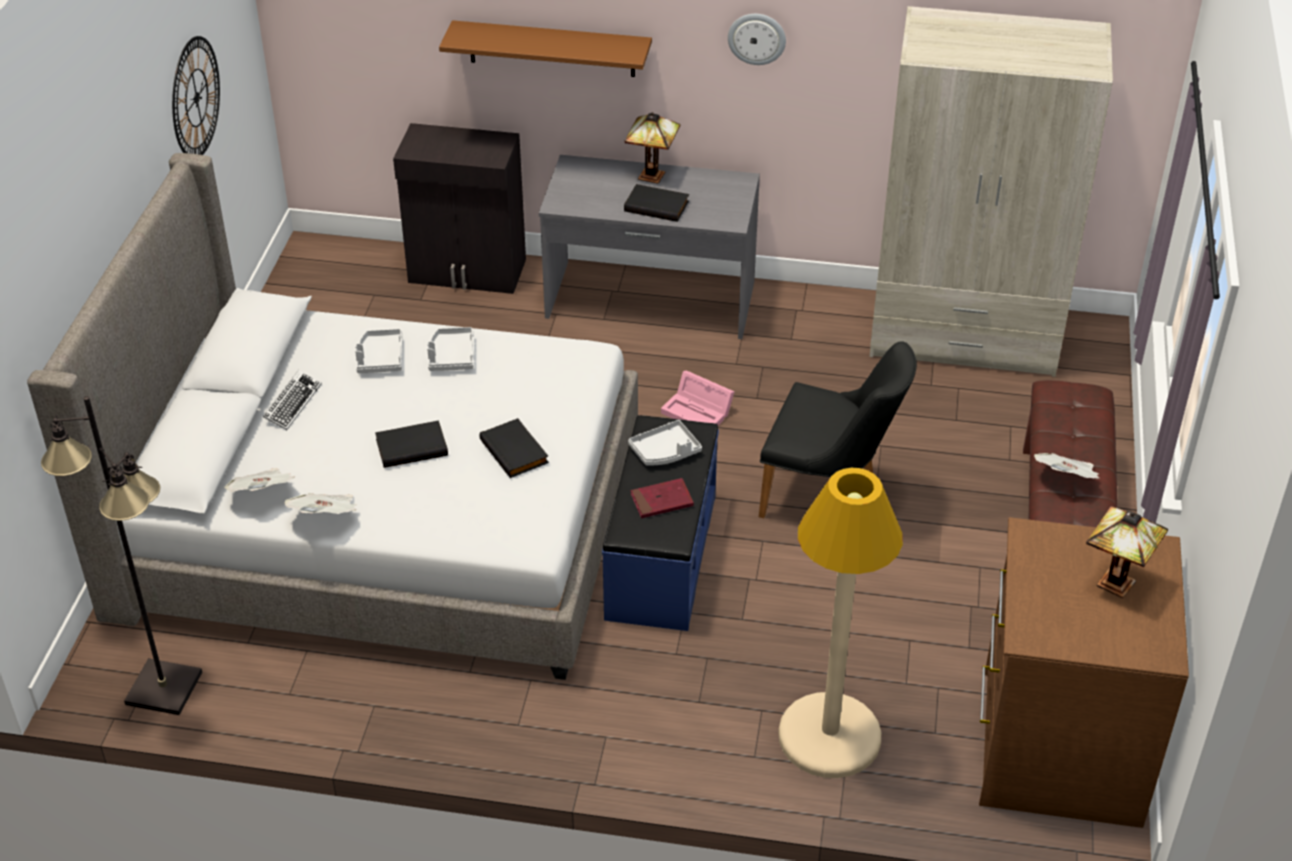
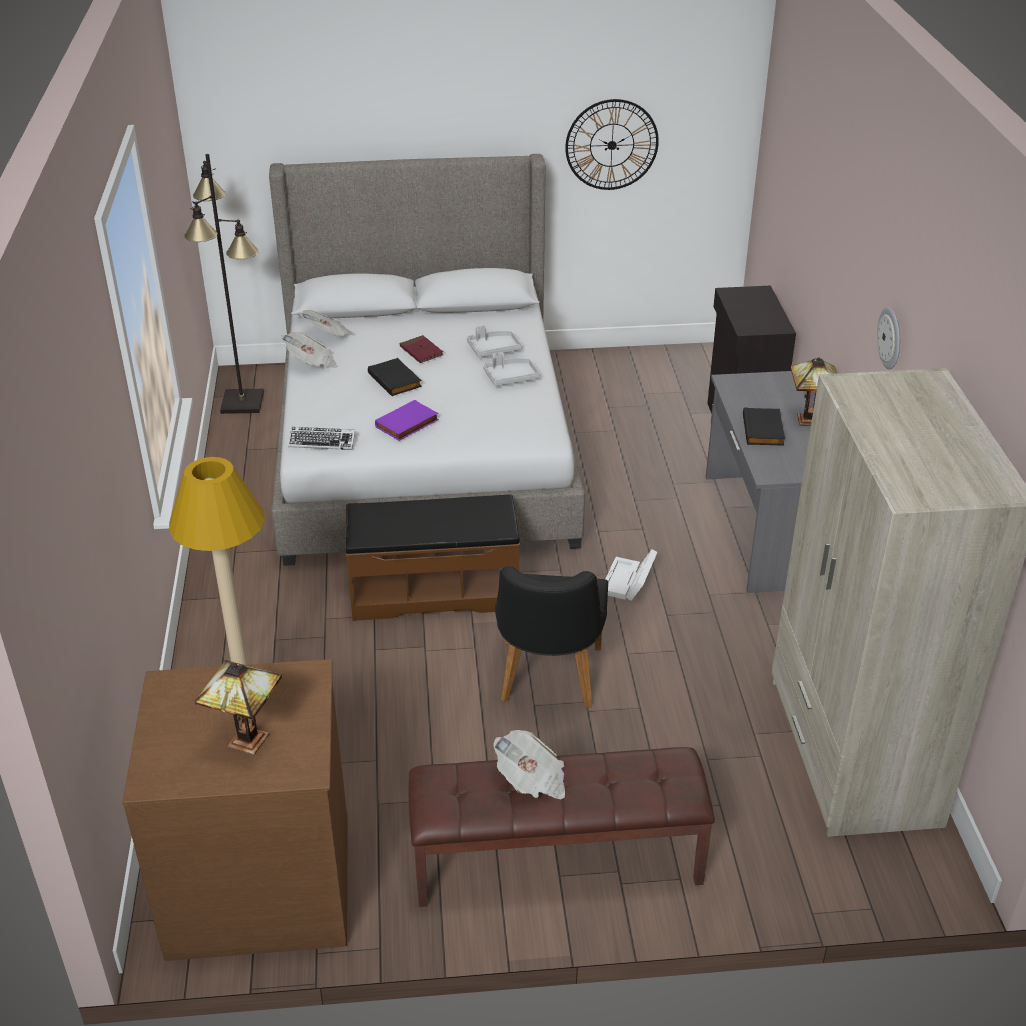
camera: 75 degrees right, 5 degrees down
(292, 404) = (427, 327): keyboard -> keyboard (322, 442)
(515, 451) = (407, 424): black book -> purple book
(552, 48) = (824, 268): brown shelf -> none
(660, 557) = (434, 591): blue bench -> brown bench
(661, 501) = (406, 522): red book -> red book (421, 351)
(665, 452) = (468, 515): grey tray -> none
(699, 412) = (628, 583): pink storage box -> white storage box

